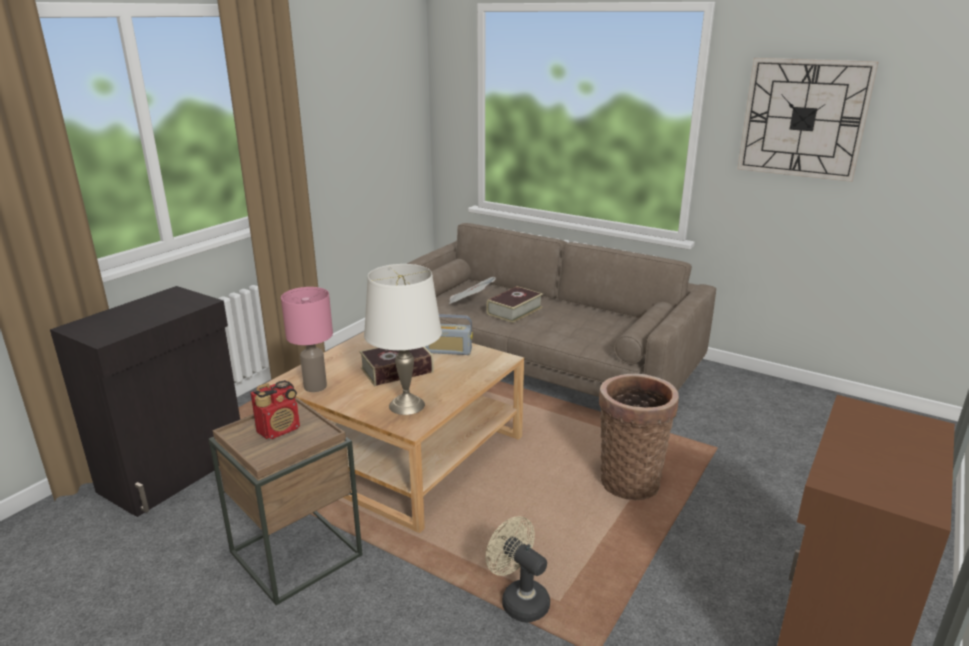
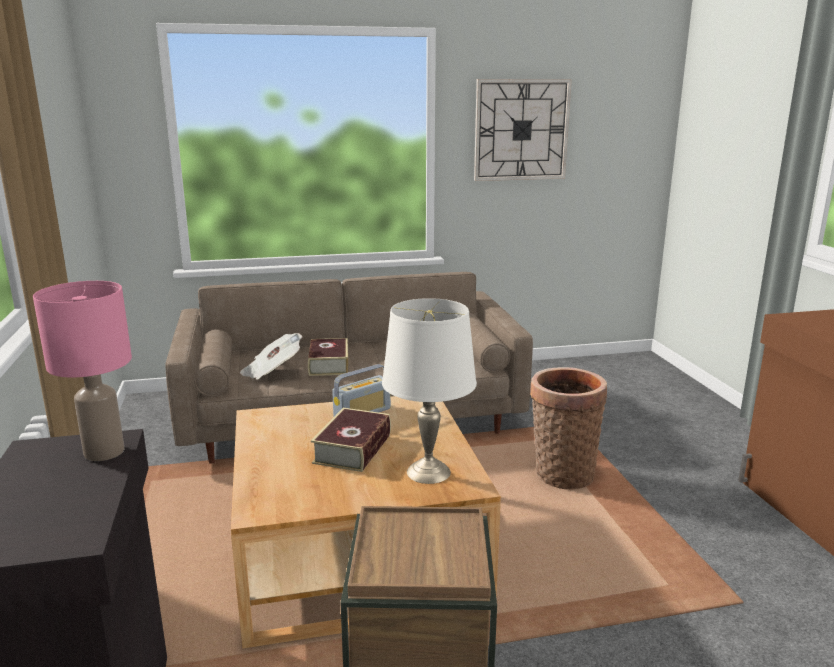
camera: 45 degrees left, 5 degrees down
(279, 430) = (412, 543): radio -> none
(315, 386) = (300, 501): pink table lamp -> pink table lamp (103, 452)
(519, 600) = (645, 604): beige fan -> none

